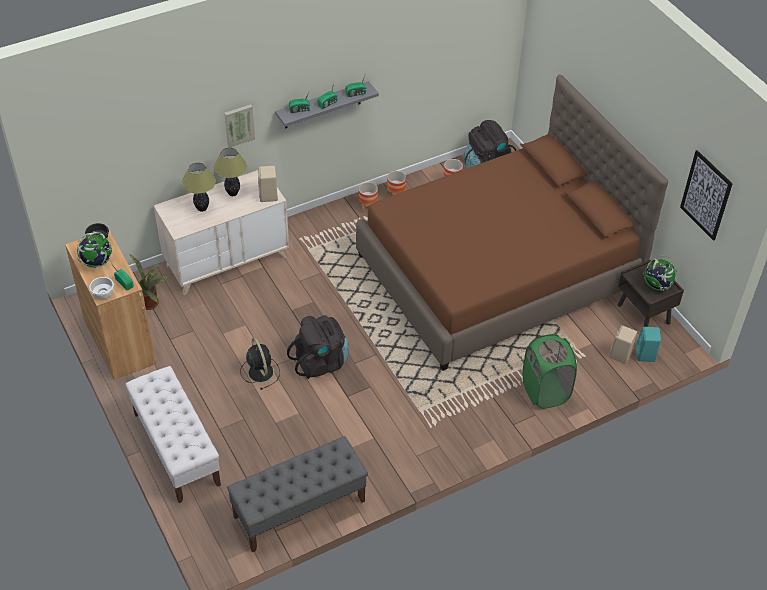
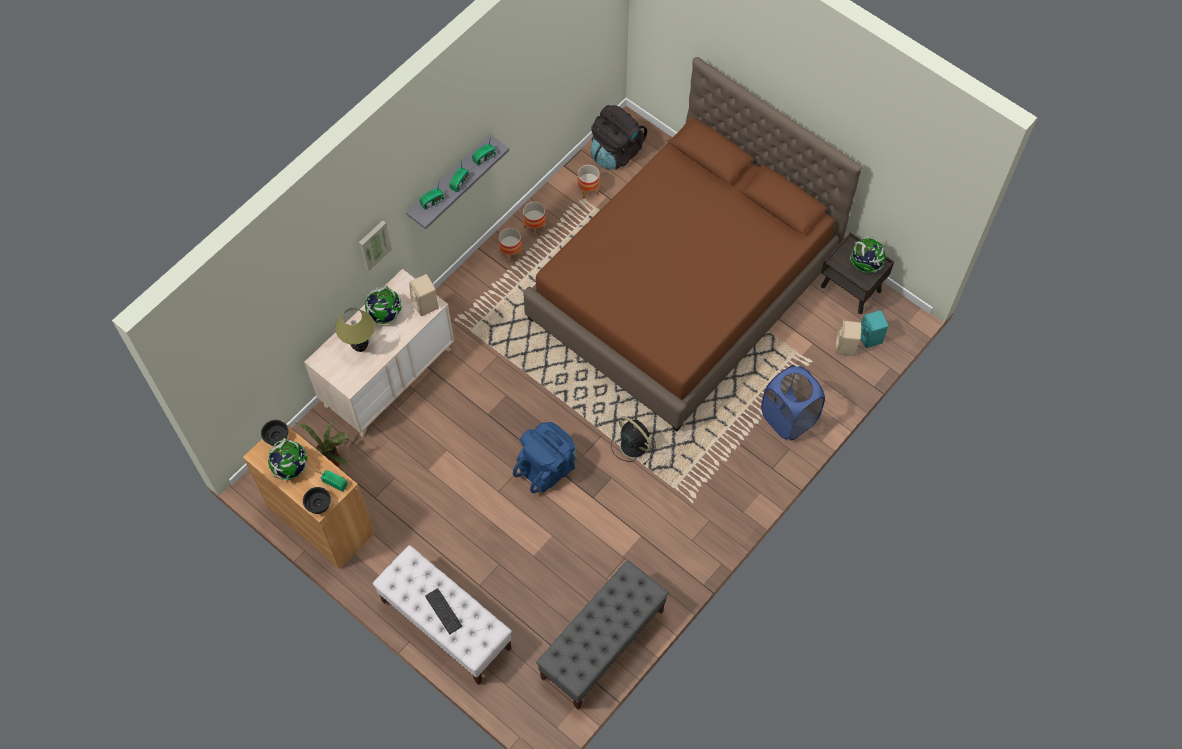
camera: 20 degrees left, 15 degrees up
(102, 293) = (317, 505): white bowl -> black bowl
(170, 421) = (443, 611): none -> keyboard
(233, 193) = (385, 315): table lamp -> globe
(260, 371) = (489, 501): black fan -> black fan (633, 444)
(321, 362) = (547, 467): black backpack -> blue backpack
(545, 391) = (788, 418): green laundry basket -> blue laundry basket
(706, 195) = (911, 178): picture -> none

